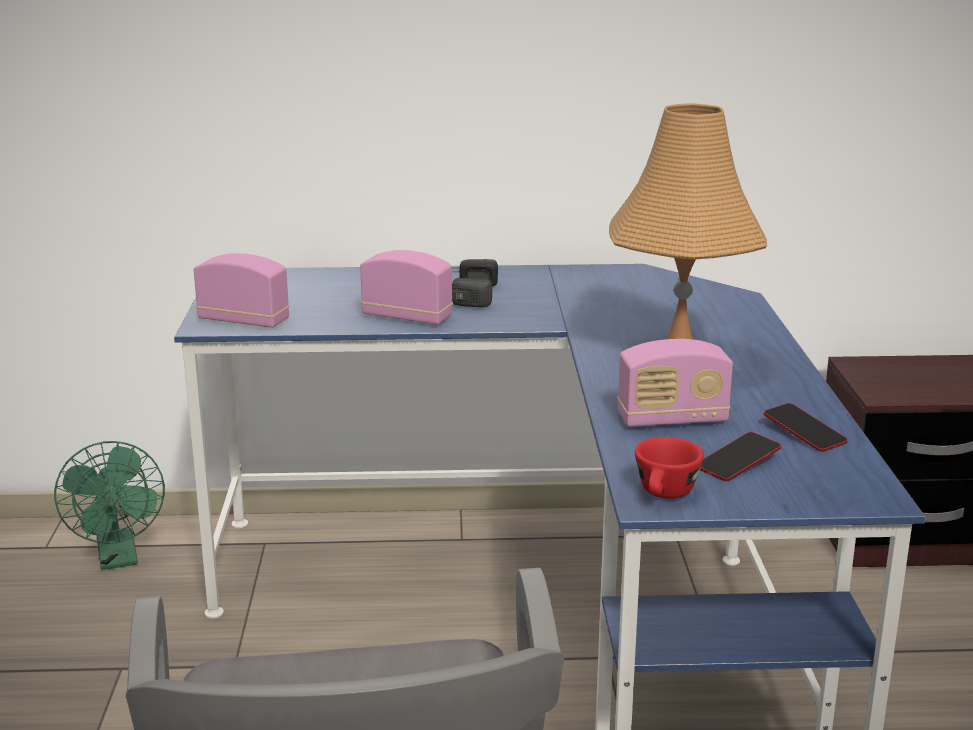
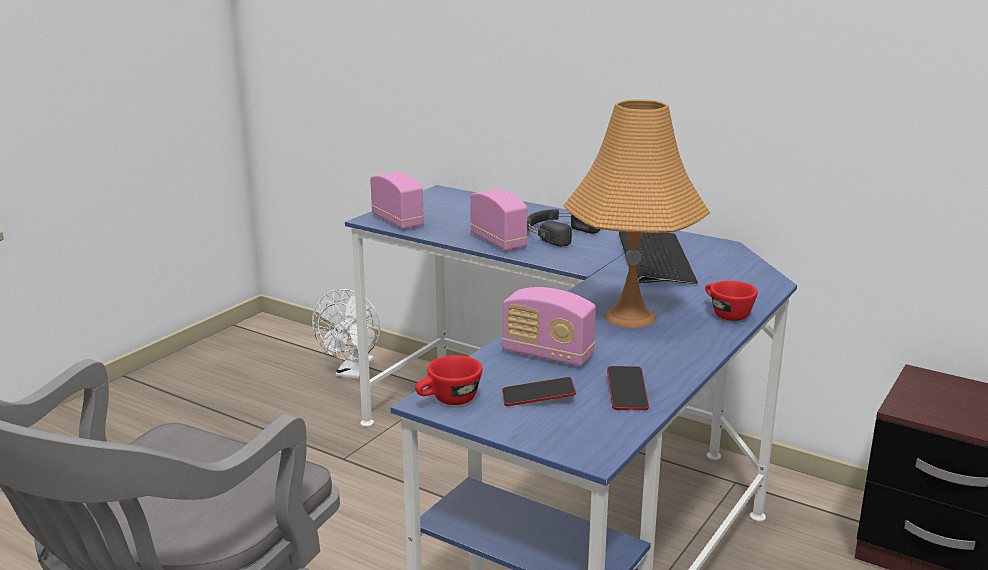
camera: 35 degrees right, 0 degrees up
(119, 558) = (353, 372): green fan -> white fan
(597, 298) = (654, 258): none -> keyboard
(753, 335) = (725, 314): none -> red cup

